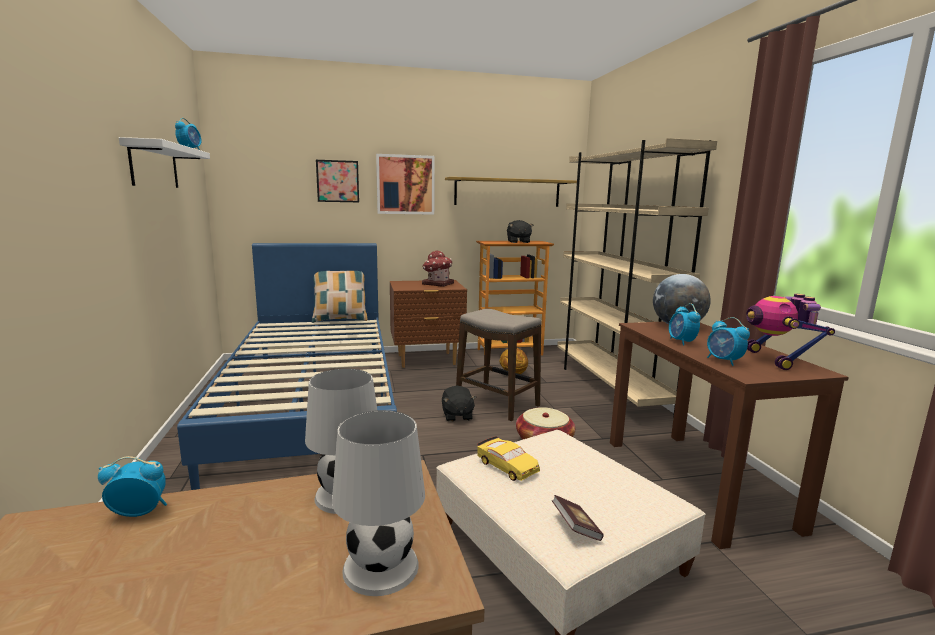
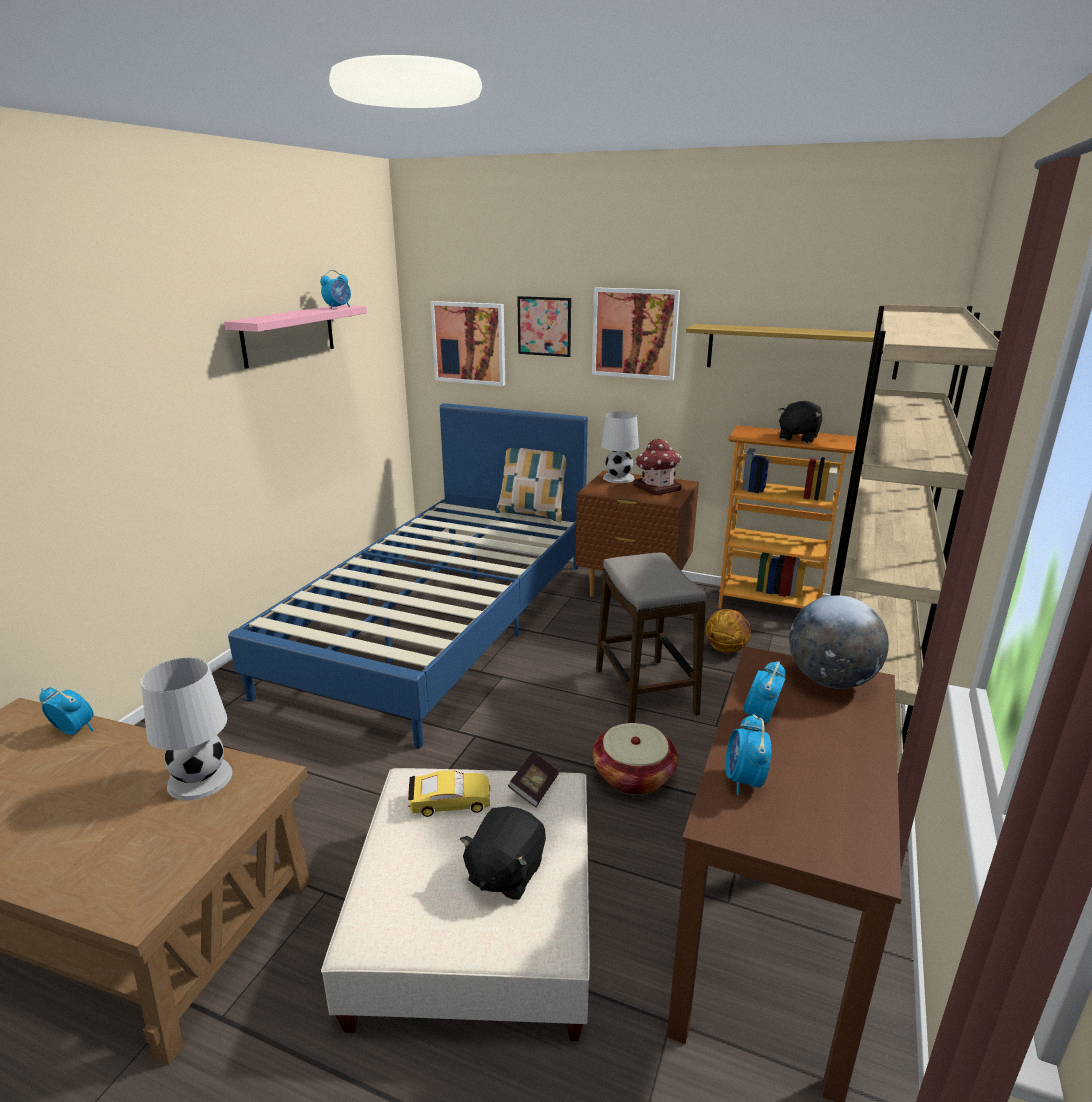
camera: 35 degrees right, 10 degrees up
(154, 166) = (289, 335): white shelf -> pink shelf
(273, 195) = (469, 343): none -> picture
(380, 566) = (130, 864): white table lamp -> white table lamp (618, 478)
(457, 416) = (573, 694): black plush toy -> black plush toy (505, 873)
(507, 466) = (450, 801): yellow toy car -> yellow toy car turned 90 degrees counterclockwise
(575, 528) = (414, 912): book -> book (534, 788)
(776, 360) = (843, 812): toy robot -> none

